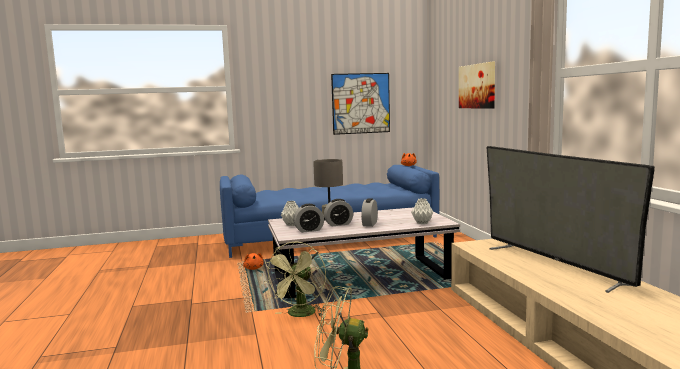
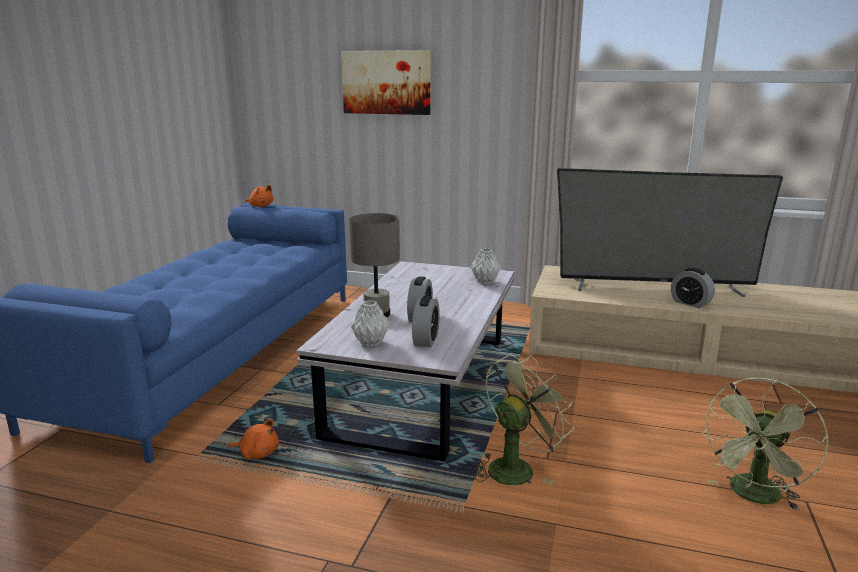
camera: 60 degrees left, 10 degrees up
(300, 315) = (516, 467): green fan -> green fan turned 90 degrees counterclockwise
(361, 103) = (161, 105): picture -> none
(369, 224) = (448, 303): alarm clock -> alarm clock (690, 303)

